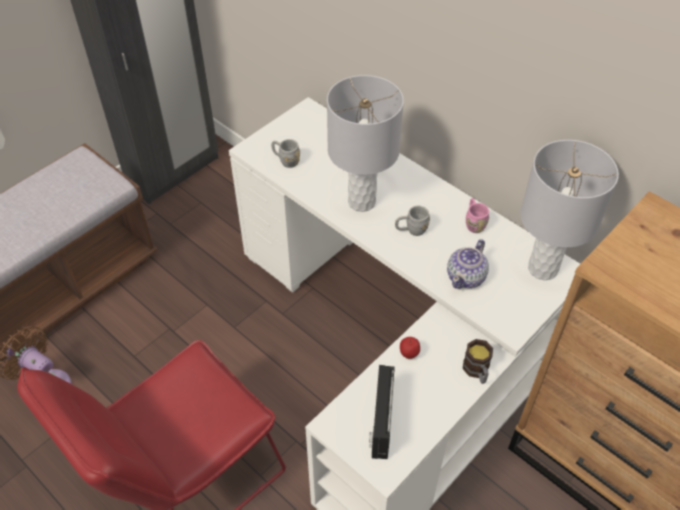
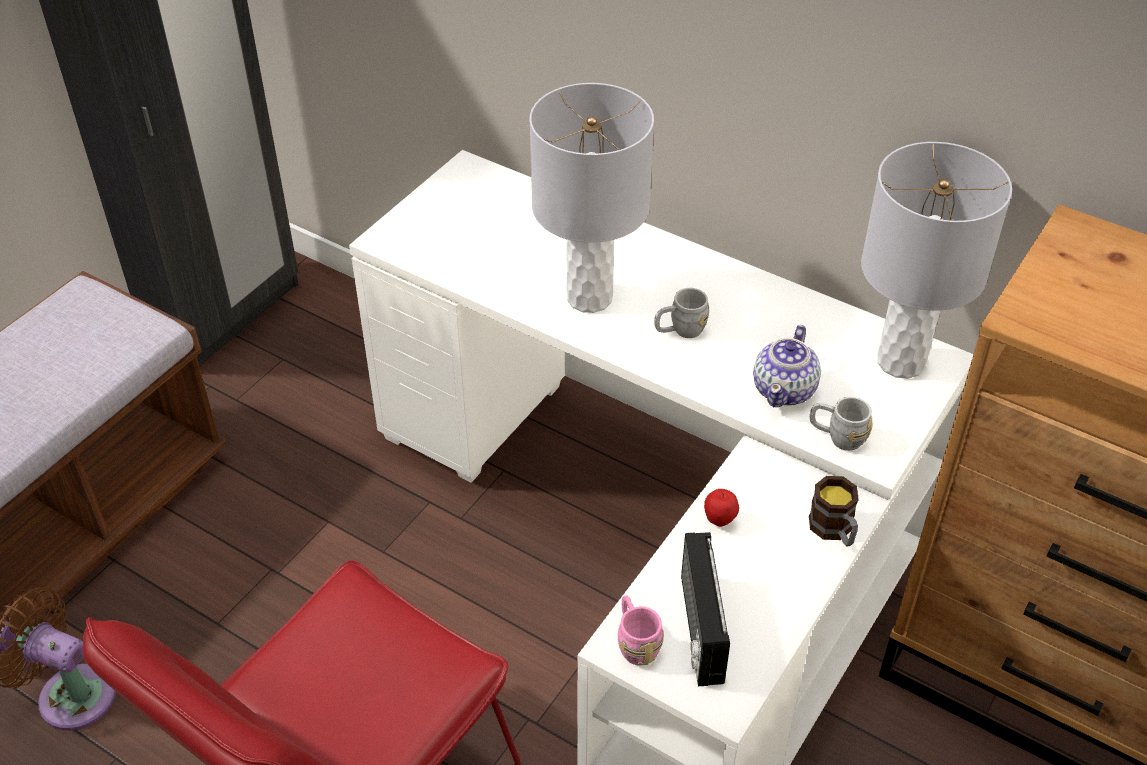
camera: 10 degrees left, 5 degrees down
(285, 160) = (449, 249): grey mug -> grey mug (837, 437)
(473, 223) = (776, 308): pink mug -> pink mug (635, 642)

